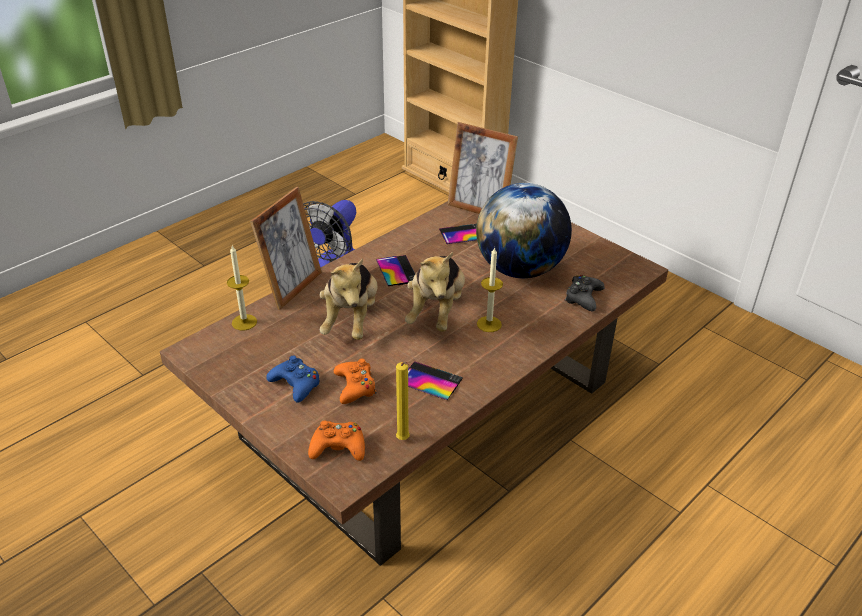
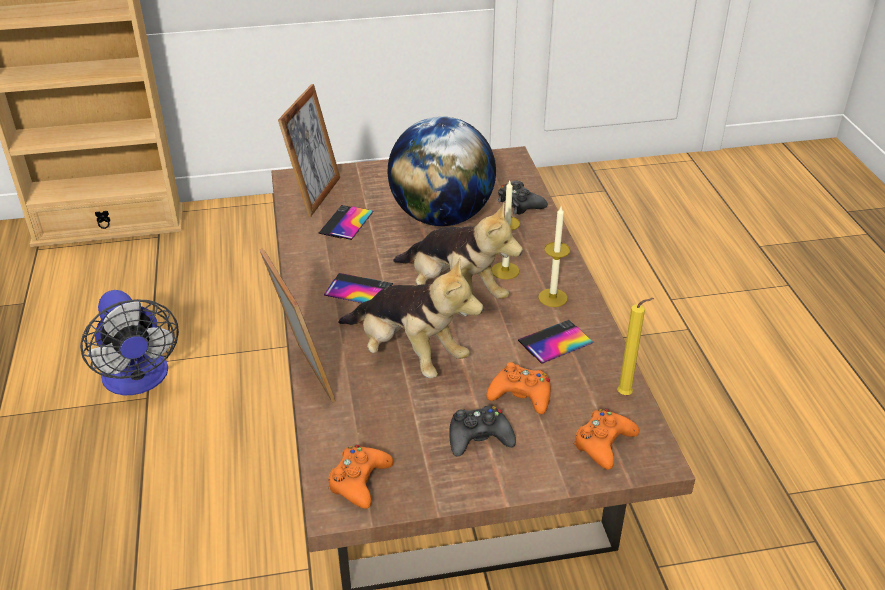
camera: 55 degrees left, 0 degrees up
(217, 350) = (359, 481): none -> orange game controller
(244, 322) = (328, 439): candle -> candle (552, 298)
(296, 384) = (479, 437): blue game controller -> black game controller
(479, 208) = (315, 195): picture frame -> picture frame turned 45 degrees counterclockwise

